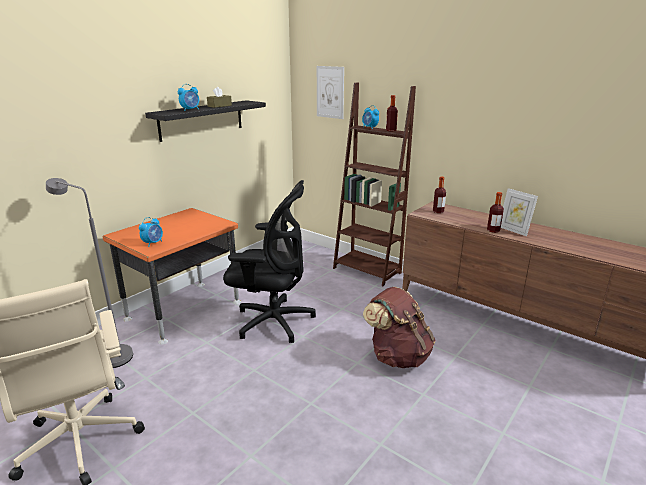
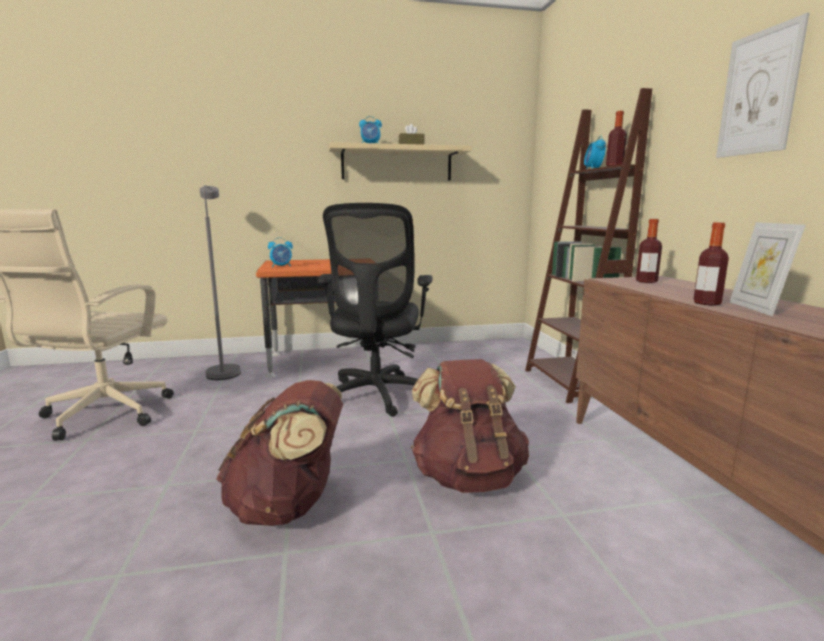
camera: 40 degrees right, 10 degrees down
(202, 120) = (397, 164): black shelf -> beige shelf
(269, 322) = (377, 392): black office chair -> black office chair turned 45 degrees clockwise
(330, 92) = (565, 135): picture -> picture (758, 93)
(343, 422) = (288, 506): none -> brown backpack

